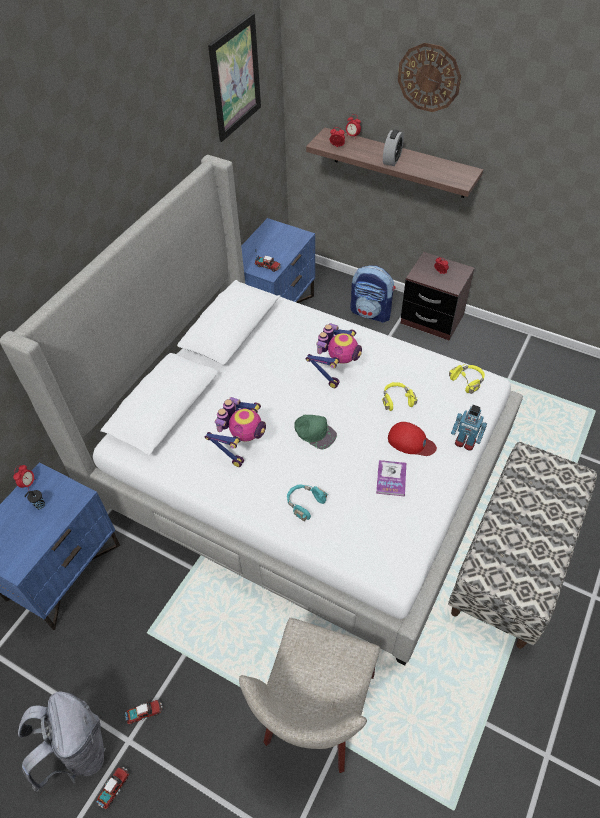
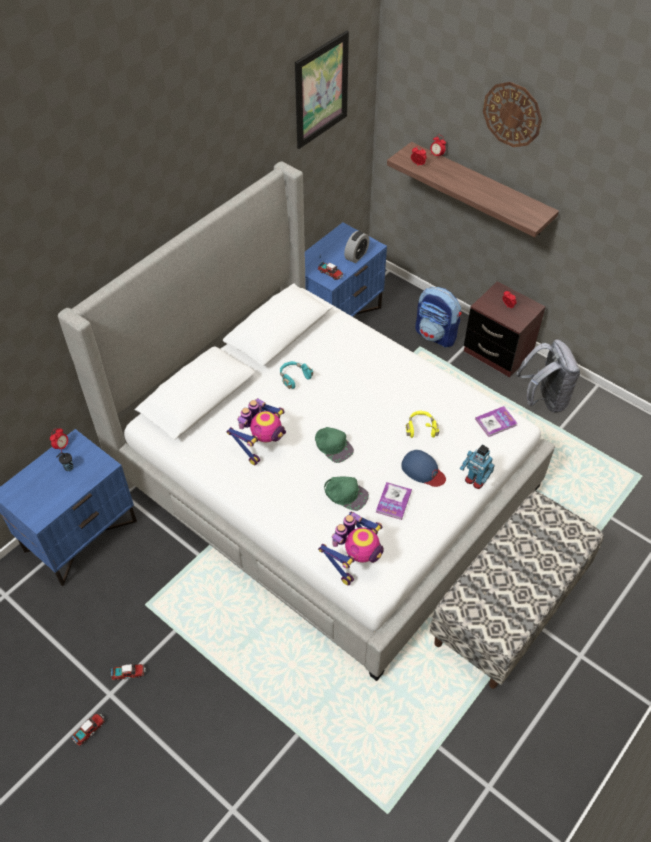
camera: 10 degrees right, 0 degrees up
(77, 750) = (64, 693): grey backpack -> grey backpack (543, 399)
(305, 504) = (307, 510): turquoise headphones -> turquoise headphones (294, 378)
(316, 715) = (282, 708): beige chair -> none
(336, 369) = (370, 388): toy robot -> toy robot (355, 560)
(341, 480) = (346, 494): none -> green cap
(392, 160) = (469, 187): alarm clock -> alarm clock (356, 256)
(411, 442) = (423, 470): red cap -> blue cap
(467, 381) = (496, 422): yellow headphones -> book

